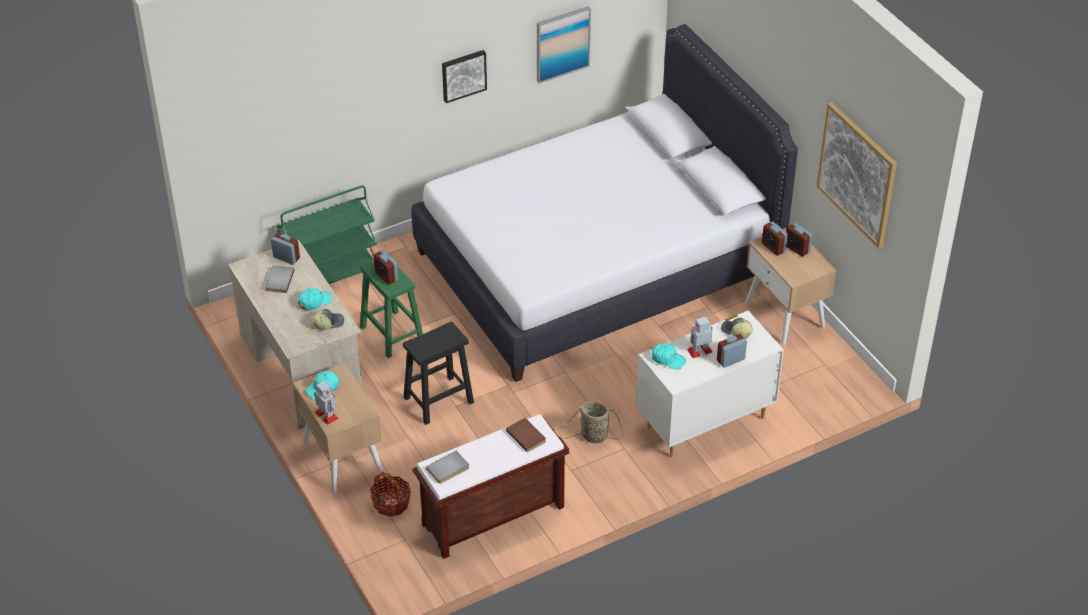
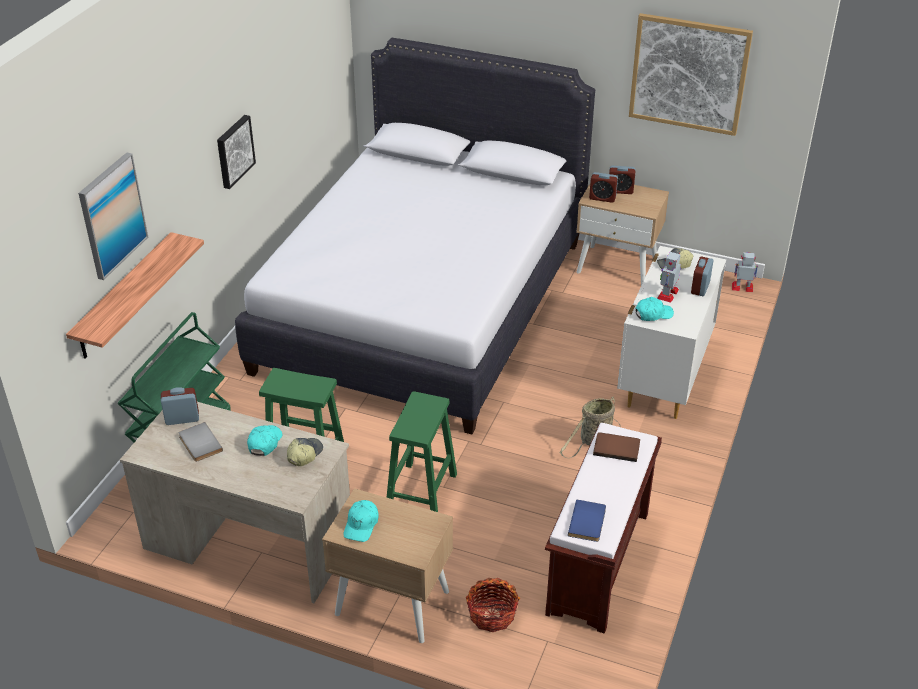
camera: 40 degrees left, 5 degrees down
(304, 154) = (124, 297): none -> shelf
(327, 415) = (398, 549): toy robot -> toy robot (742, 287)
(386, 276) = (298, 386): alarm clock -> none
(437, 401) = (421, 492): black stool -> green stool
(448, 469) = (588, 522): grey book -> blue book
(562, 43) = (295, 94): picture -> picture (112, 215)

